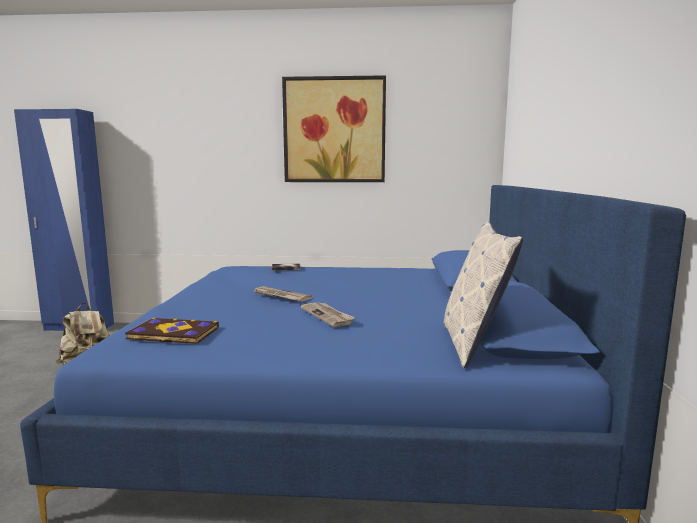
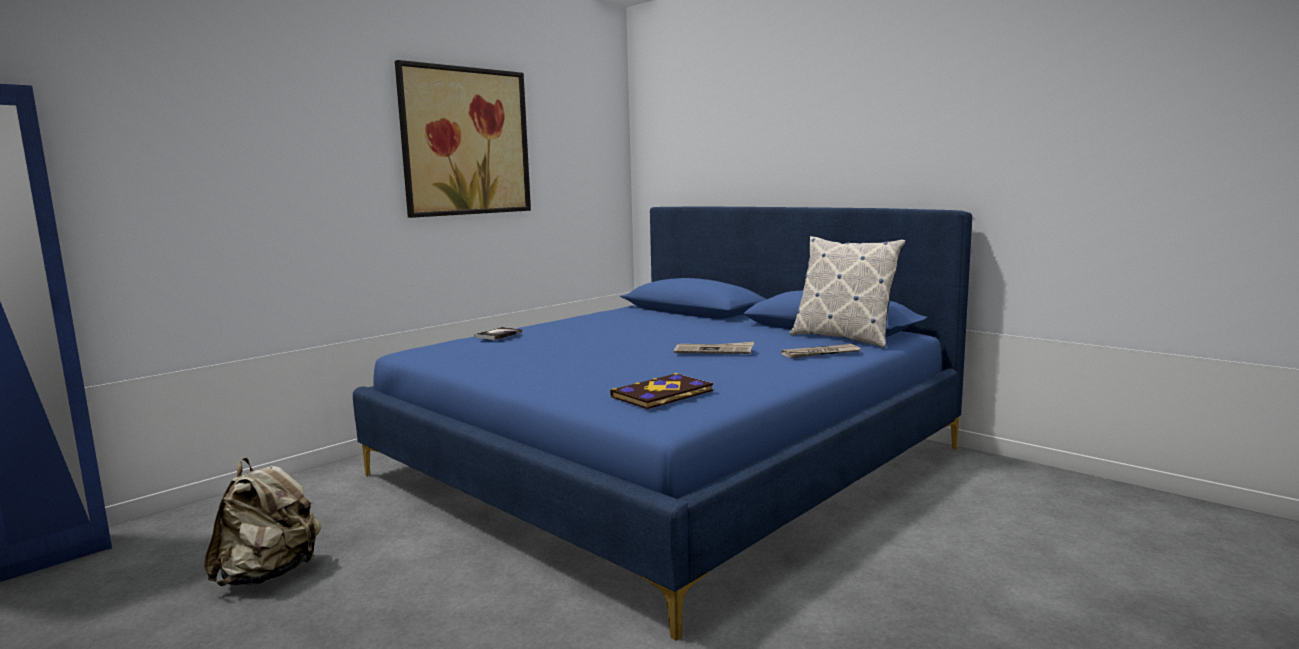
camera: 50 degrees left, 0 degrees up
(280, 296) = (612, 352): newspaper -> newspaper (820, 353)

